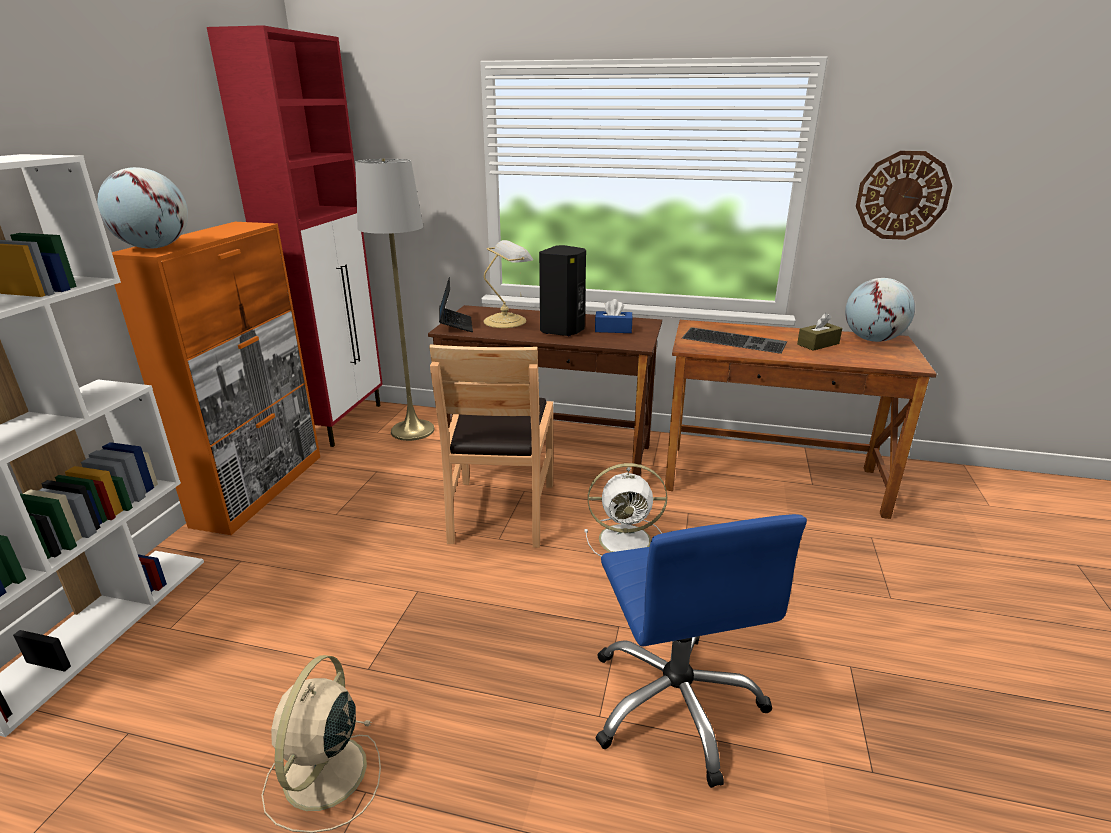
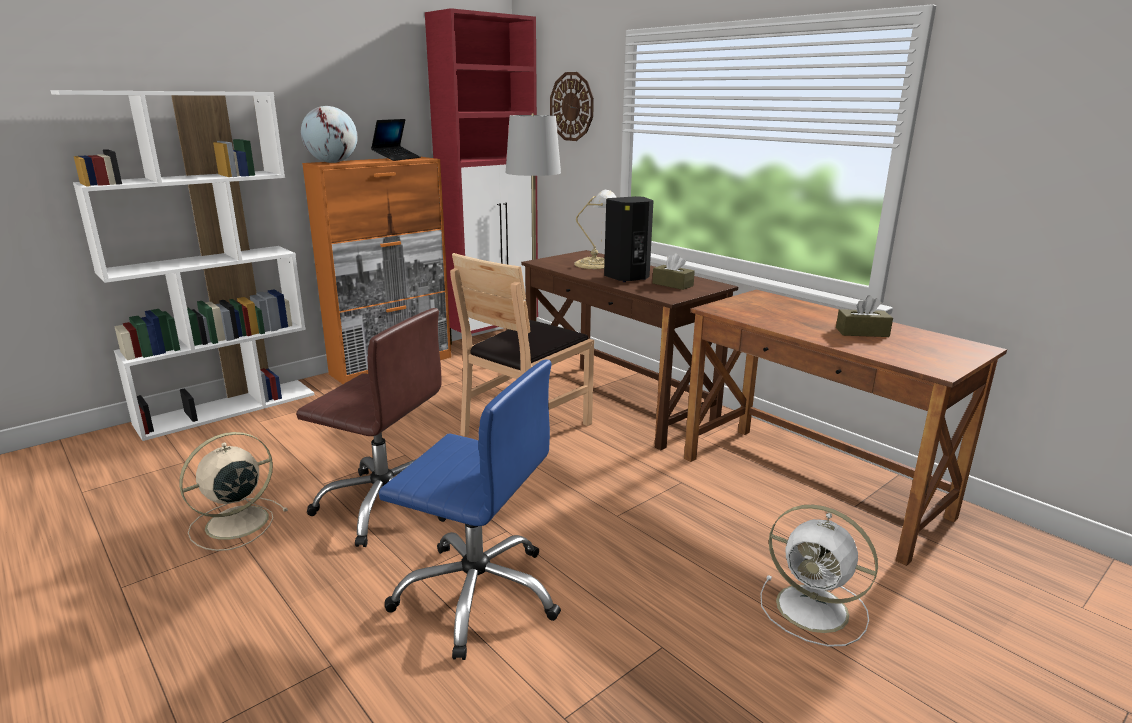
camera: 35 degrees right, 5 degrees down
(455, 325) = (551, 260): laptop -> laptop (396, 158)
(471, 657) = (385, 504): none -> brown office chair
(613, 329) = (672, 284): blue tissue box -> brown tissue box
(627, 540) = (597, 481): white fan -> white fan (815, 609)
(676, 703) = (477, 594): blue office chair -> blue office chair turned 90 degrees counterclockwise
(735, 340) = (774, 312): keyboard -> none
(872, 340) = (943, 342): globe -> none
(902, 195) = (1024, 170): wall clock -> wall clock (572, 106)

